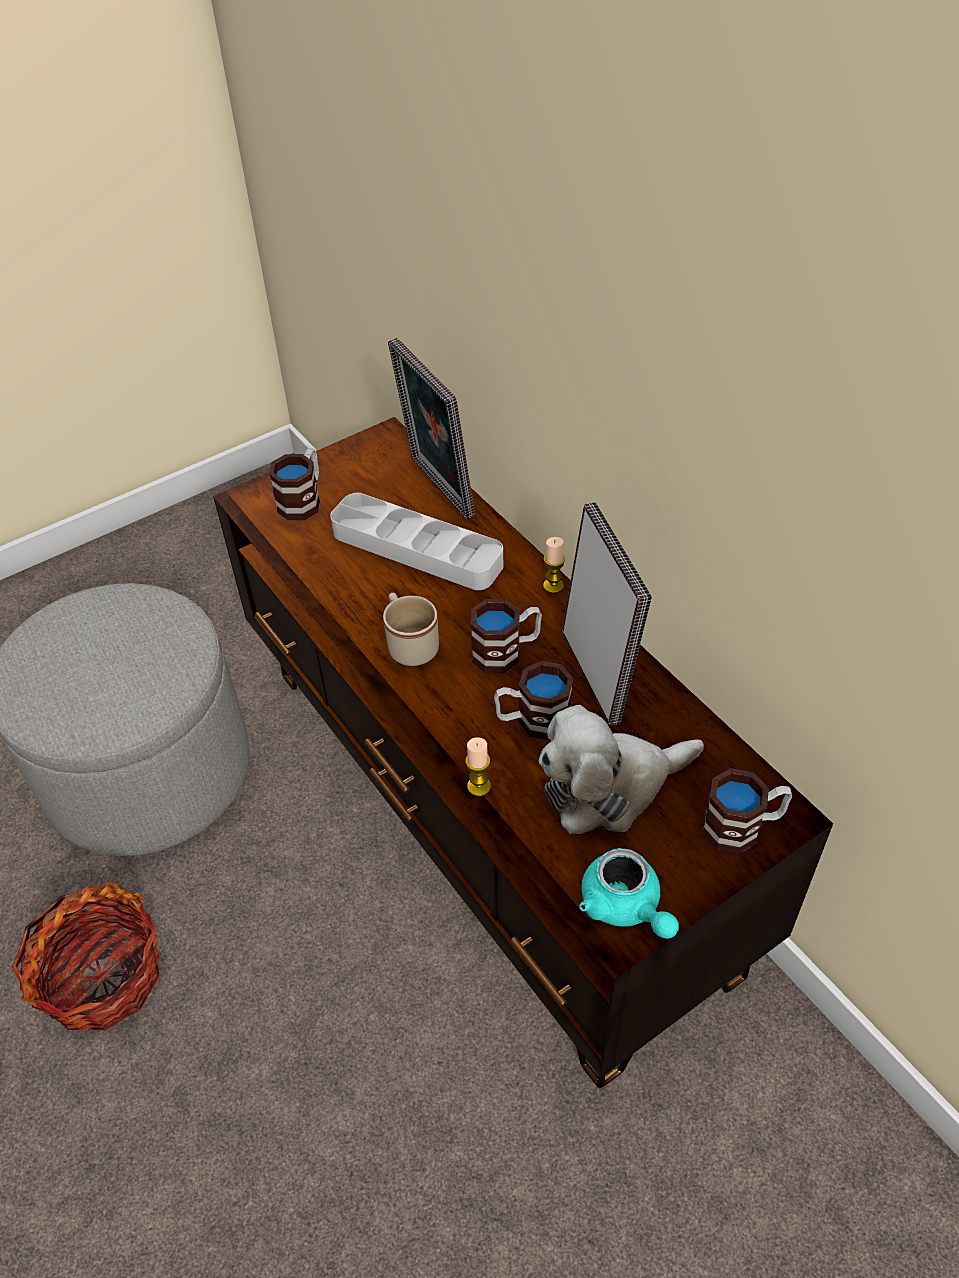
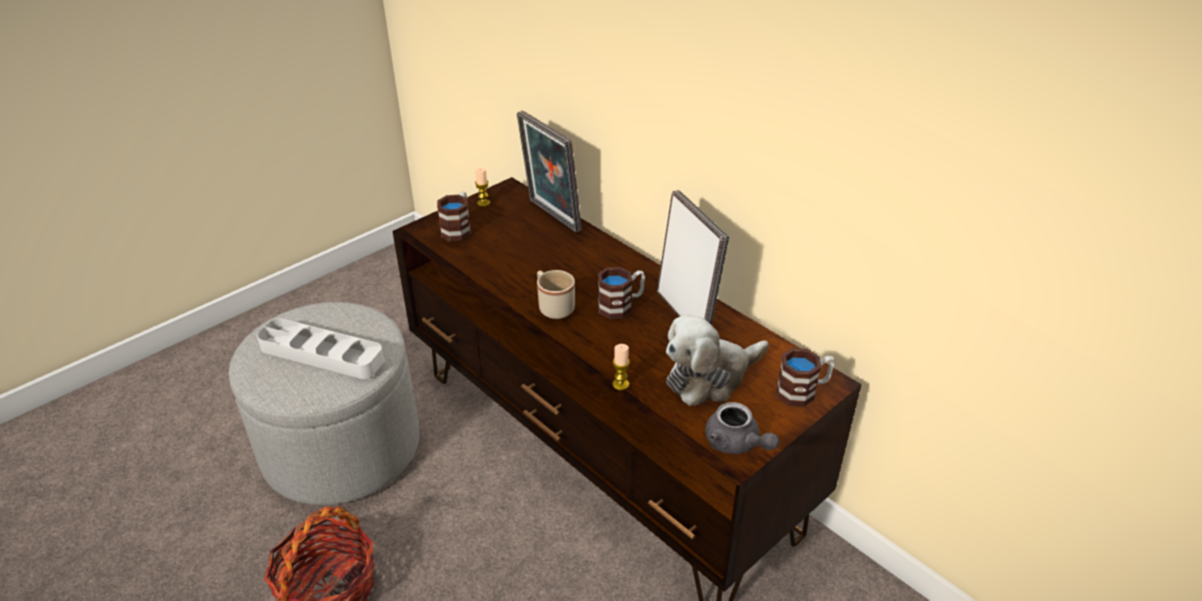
camera: 10 degrees left, 10 degrees down
(416, 548) = (545, 251): grey tray -> grey tray (322, 354)
(533, 720) = (649, 343): mug -> none
(553, 586) = (644, 266): candle -> candle (483, 203)
(625, 907) = (736, 444): turquoise teapot -> grey teapot

